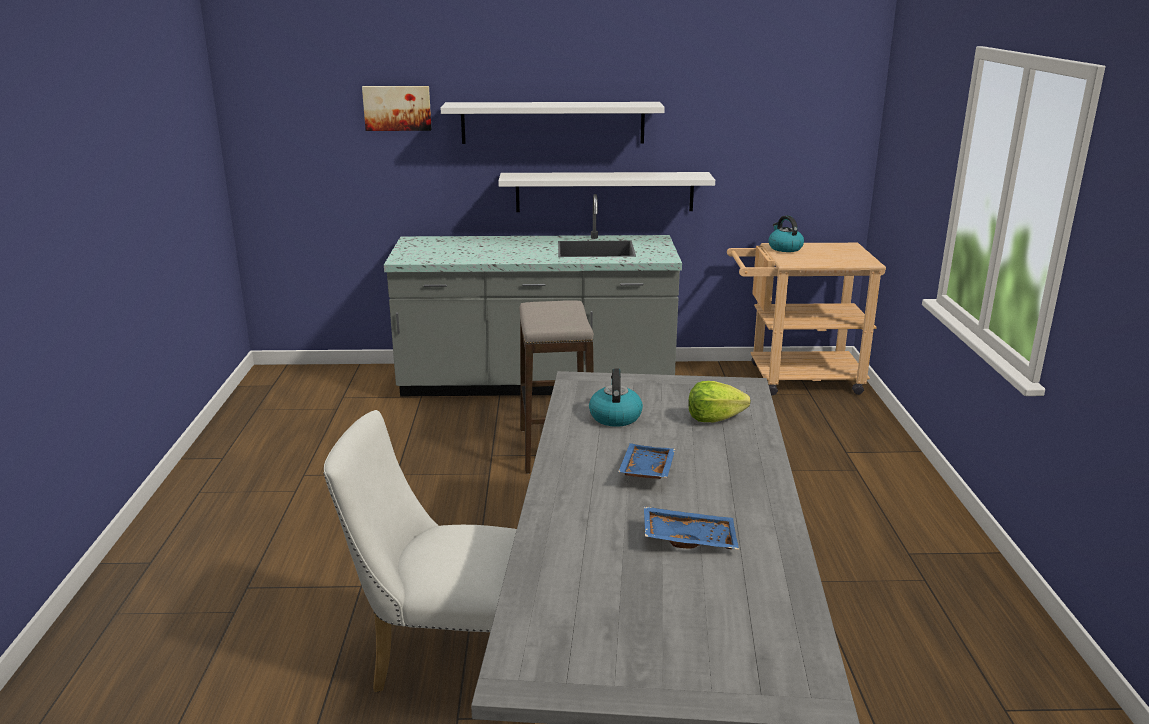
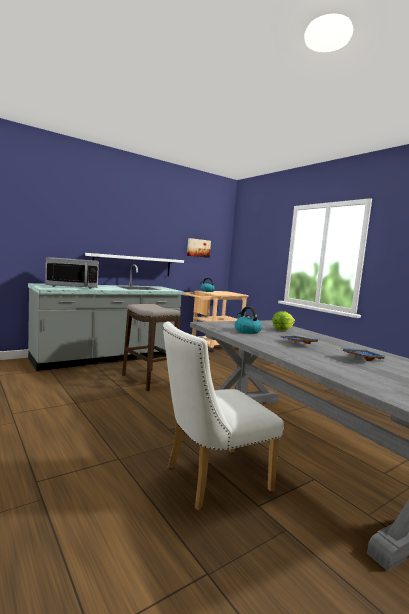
camera: 35 degrees left, 15 degrees down
(397, 108) = (31, 213): picture -> picture (198, 248)
(458, 250) = (73, 287): none -> microwave
(553, 122) = (111, 230): white shelf -> none

